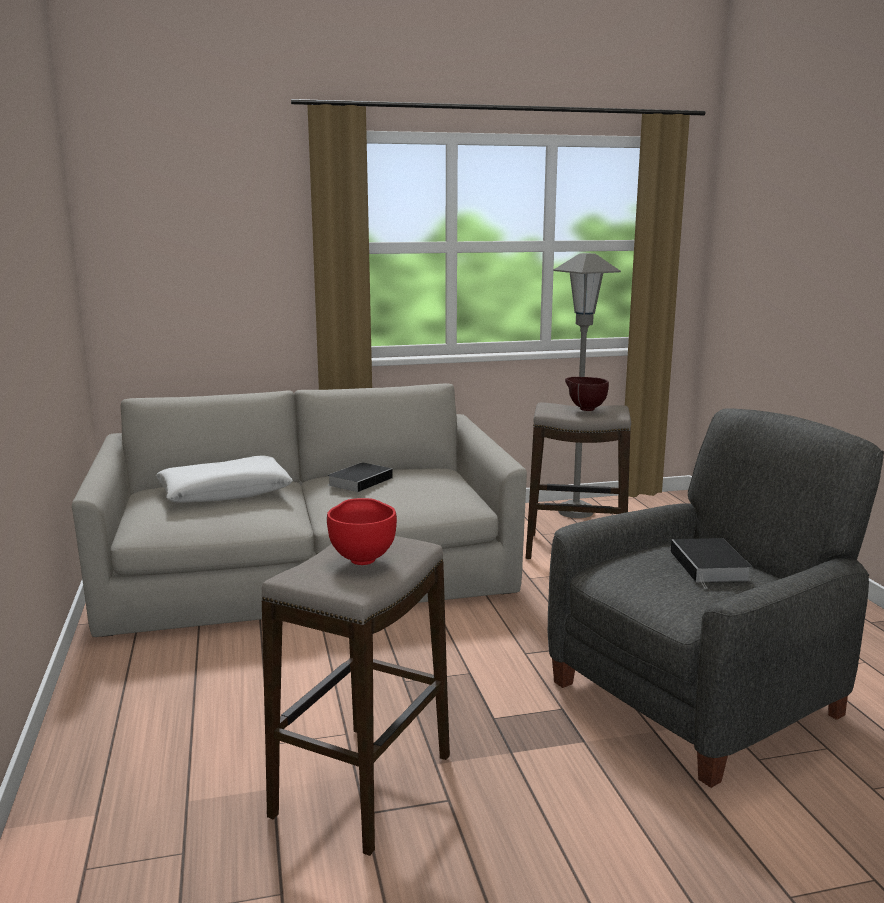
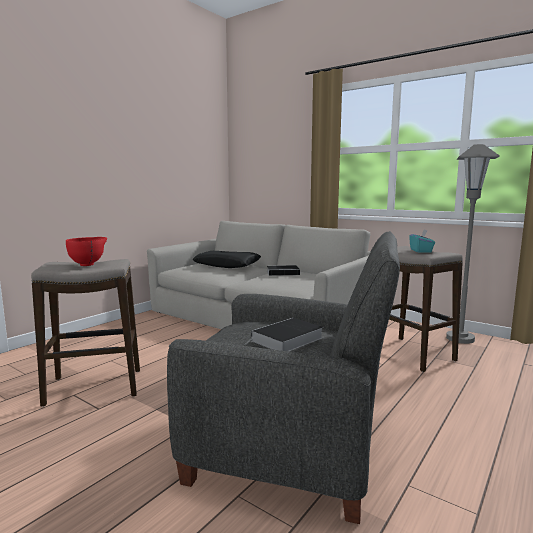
camera: 50 degrees right, 5 degrees down
(225, 492) = (227, 265): white pillow -> black pillow
(585, 409) = (421, 251): brown bowl -> turquoise tissue box

